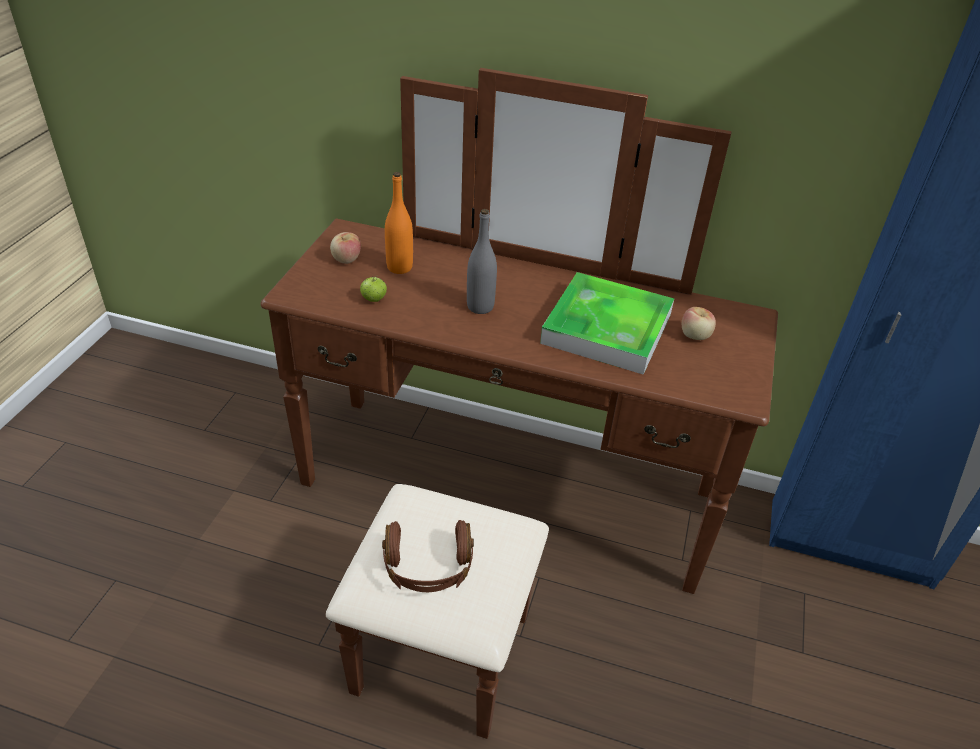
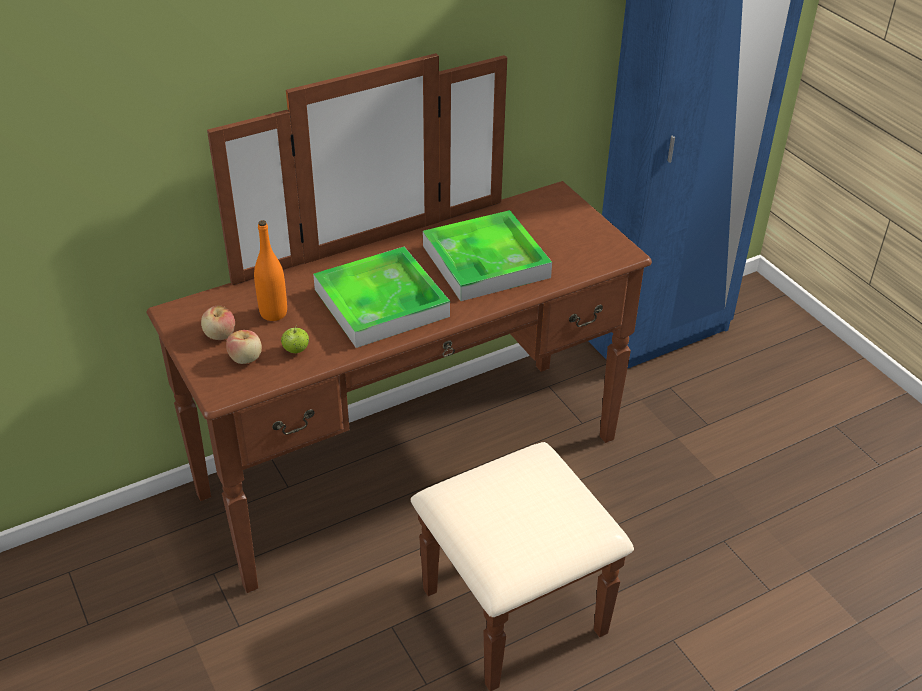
camera: 45 degrees left, 0 degrees up
(428, 567) = (524, 524): brown headphones -> none
(480, 307) = (381, 303): grey bottle -> tray
(695, 336) = (543, 230): apple -> apple (246, 358)

